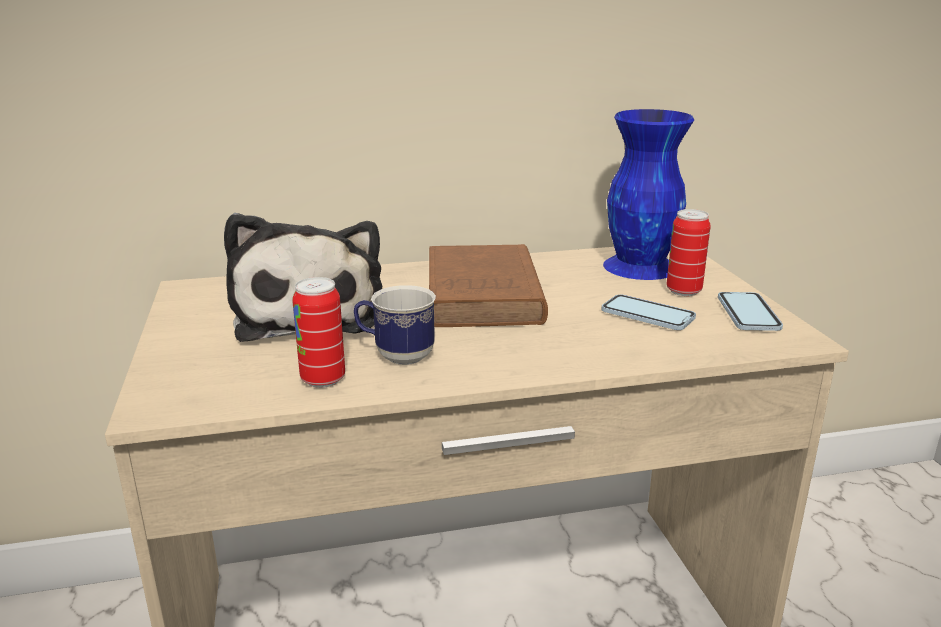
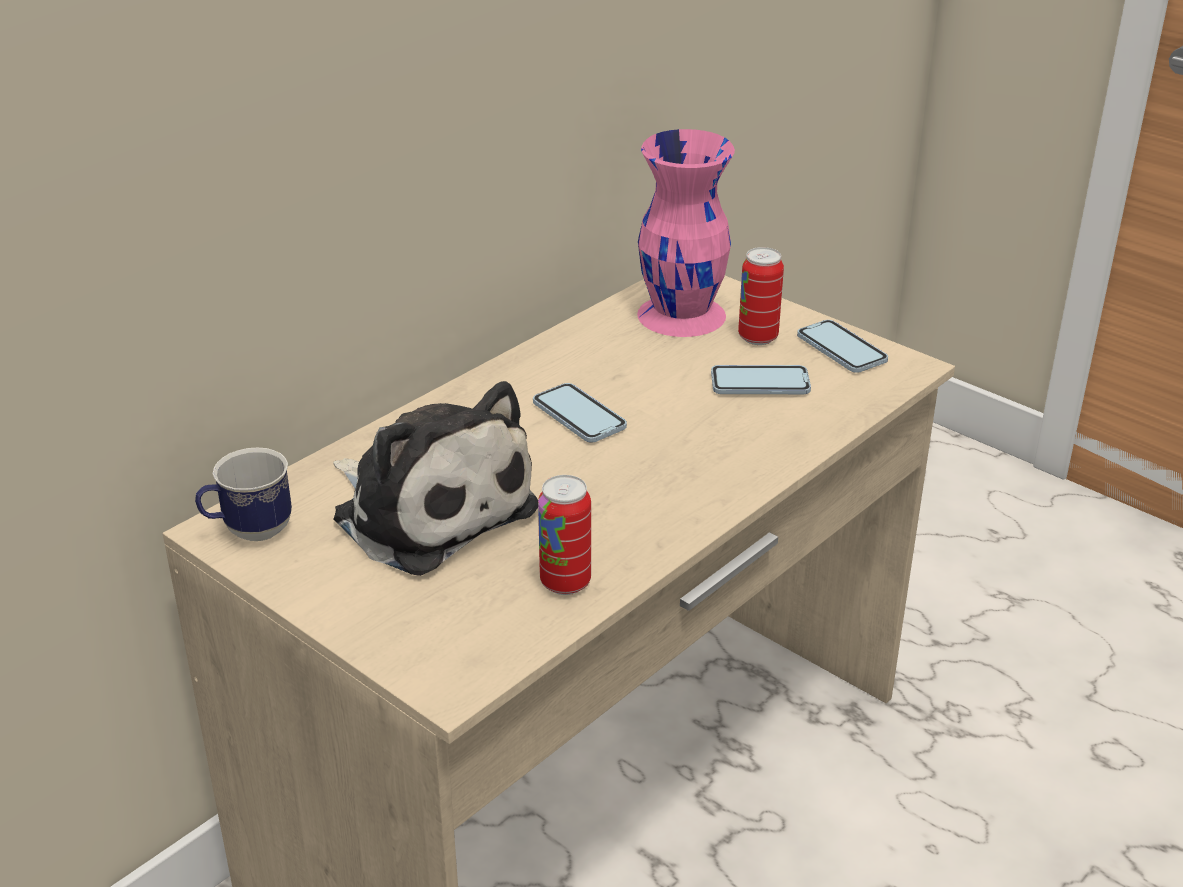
camera: 35 degrees left, 10 degrees up
(396, 356) = (596, 527): mug -> mug (249, 532)
(483, 296) = (579, 416): brown book -> phone
(641, 266) = (683, 314): blue vase -> pink vase

